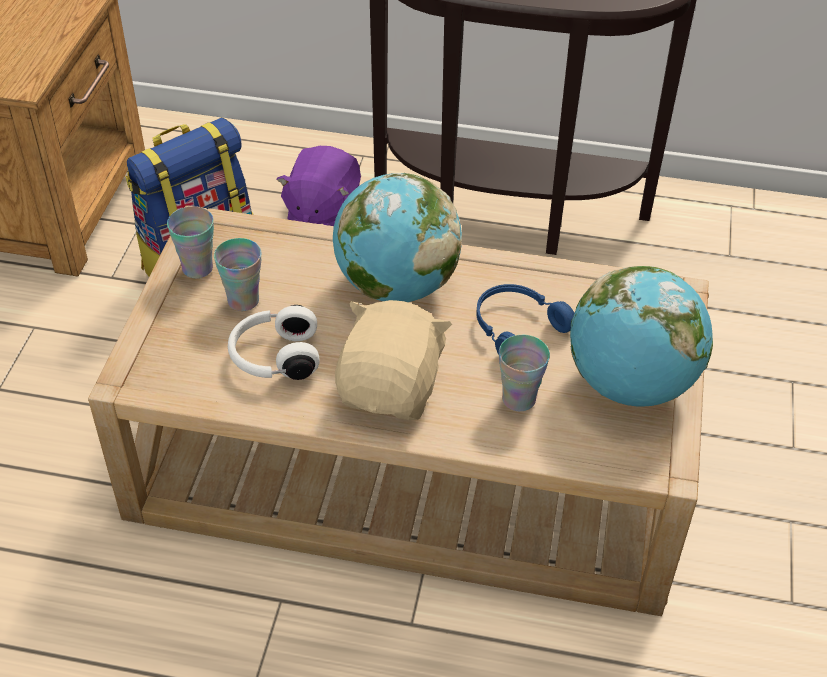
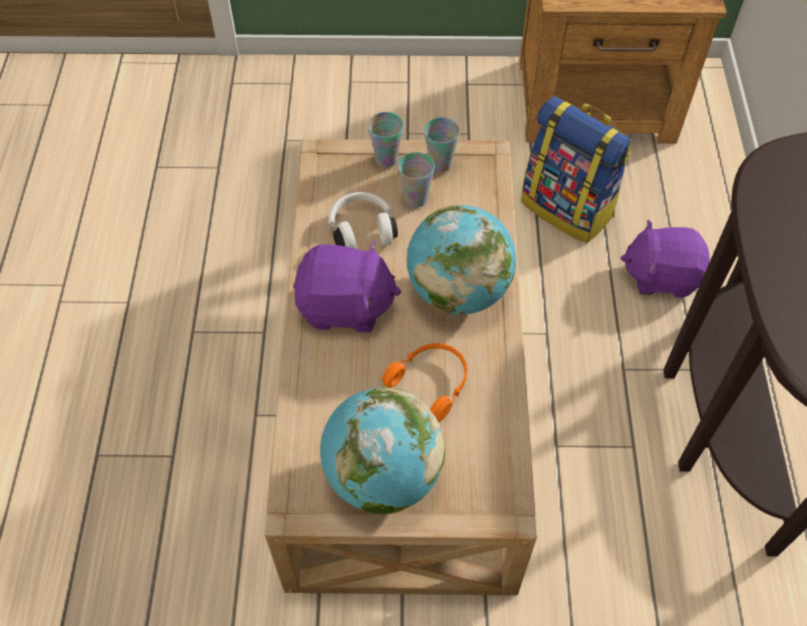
camera: 80 degrees right, 10 degrees up
(391, 388) = (345, 307): beige plush toy -> purple plush toy
(516, 328) = (431, 382): blue headphones -> orange headphones
(519, 399) = (351, 394): cup -> cup (386, 158)

